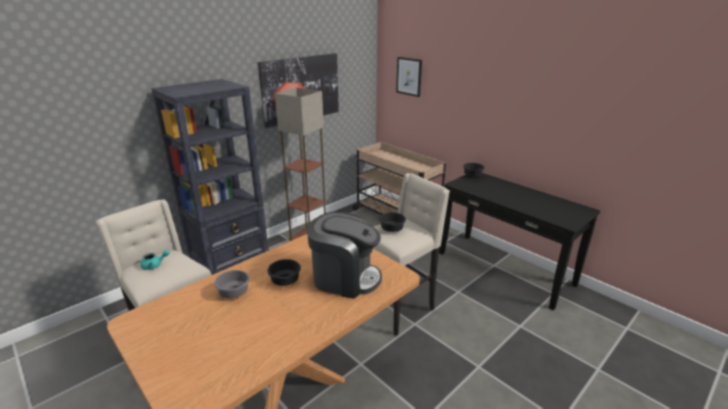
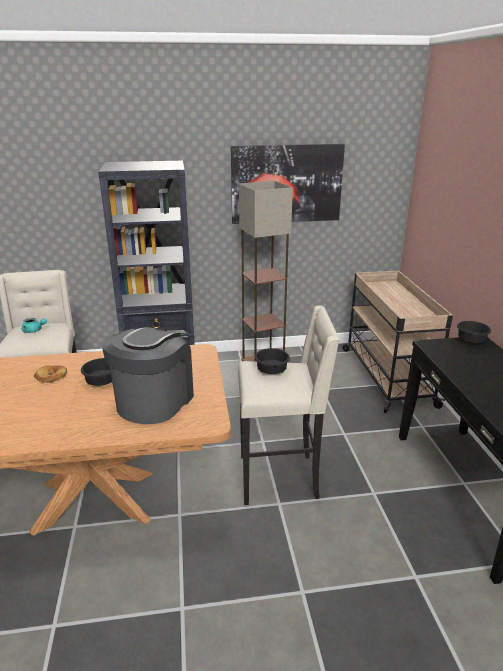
camera: 35 degrees right, 0 degrees up
(233, 293) = (51, 376): grey bowl -> bread
(345, 278) = (154, 401): coffee machine -> coffee machine turned 120 degrees counterclockwise
(409, 76) = (440, 184): picture -> none

